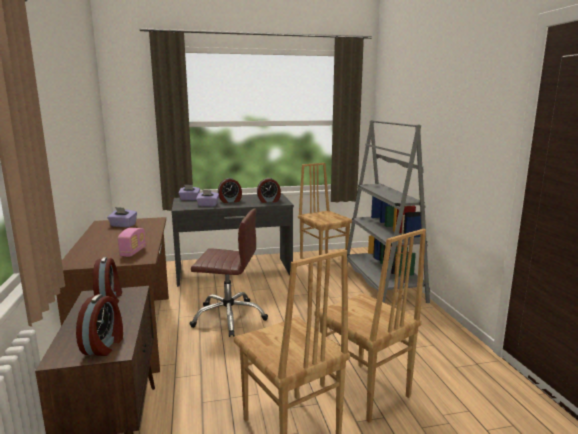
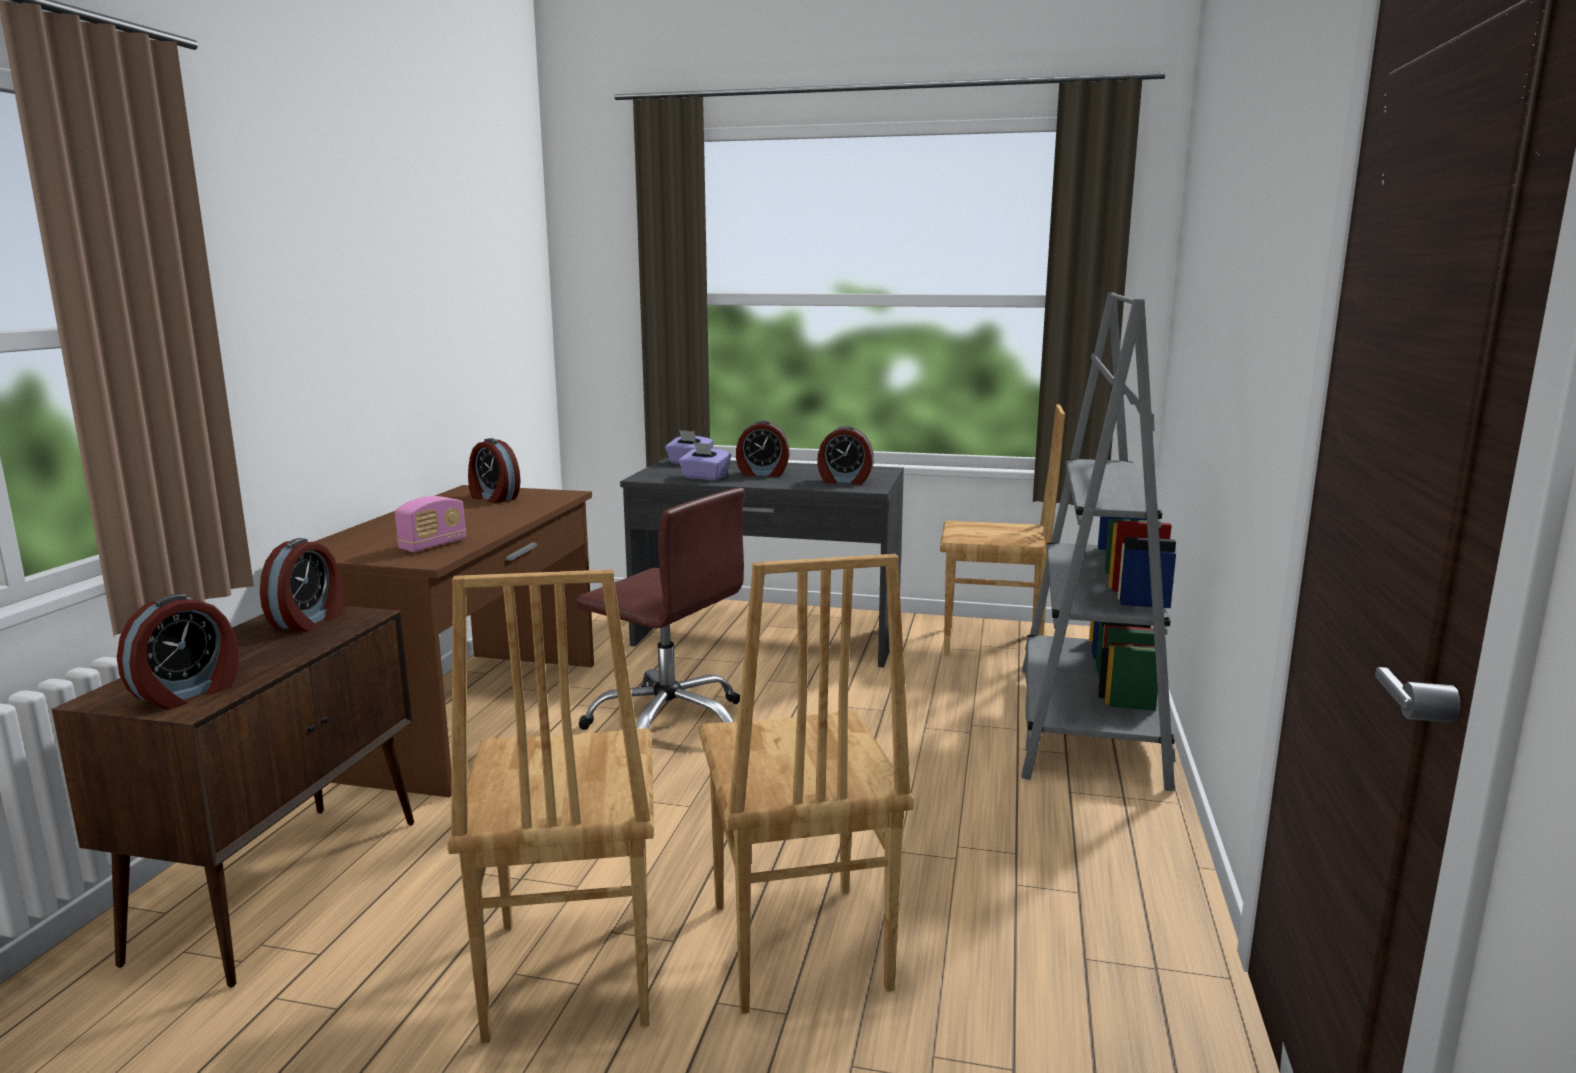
camera: 25 degrees right, 0 degrees up
(123, 225) = (493, 498): purple tissue box -> alarm clock
(323, 260) = (992, 644): brown chair -> brown chair turned 105 degrees clockwise

